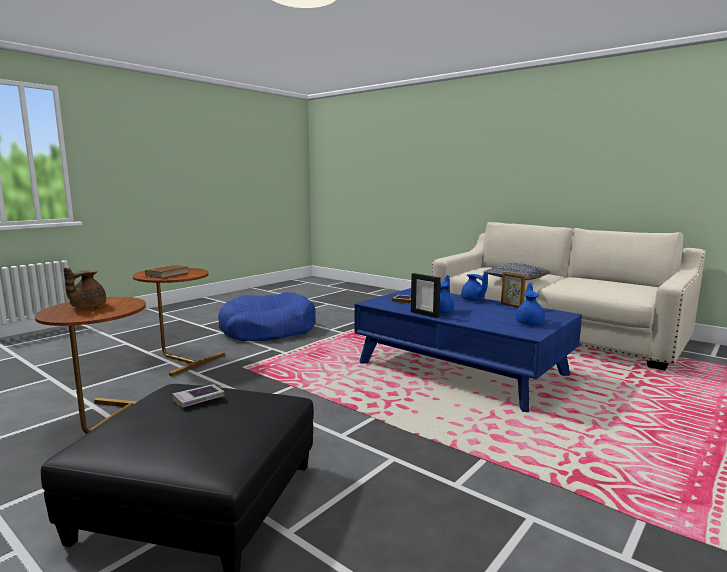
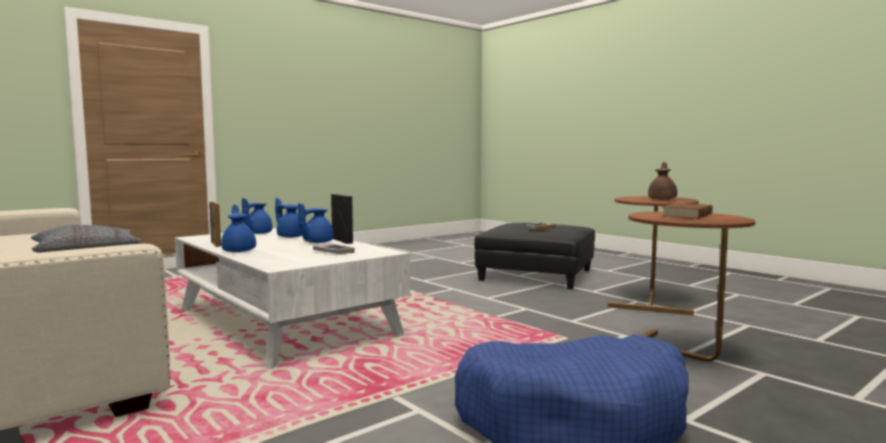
camera: 170 degrees left, 5 degrees down
(461, 369) = (284, 321): blue coffee table -> white coffee table
(483, 319) = (290, 236): none -> blue teapot

